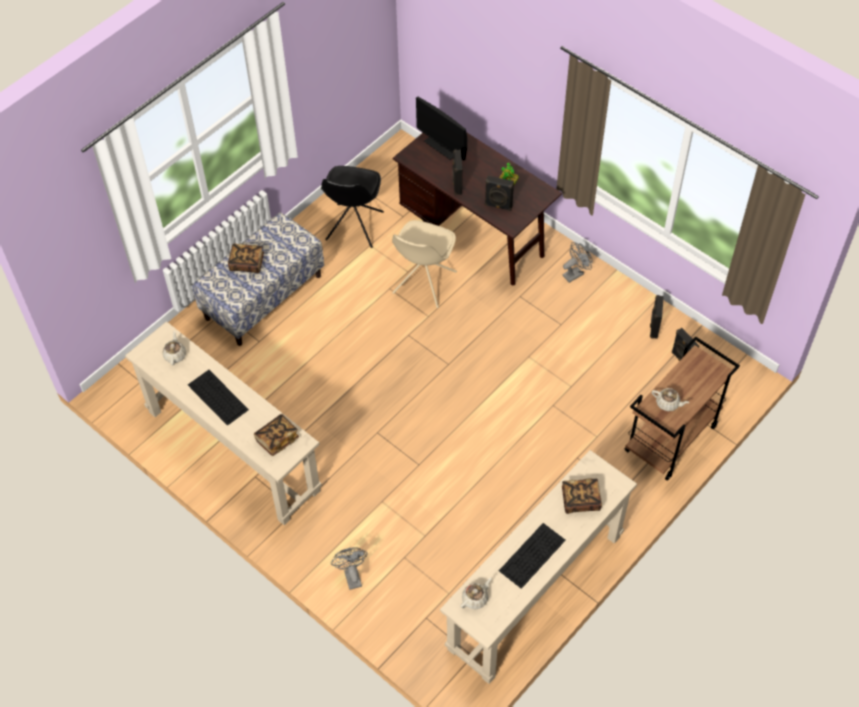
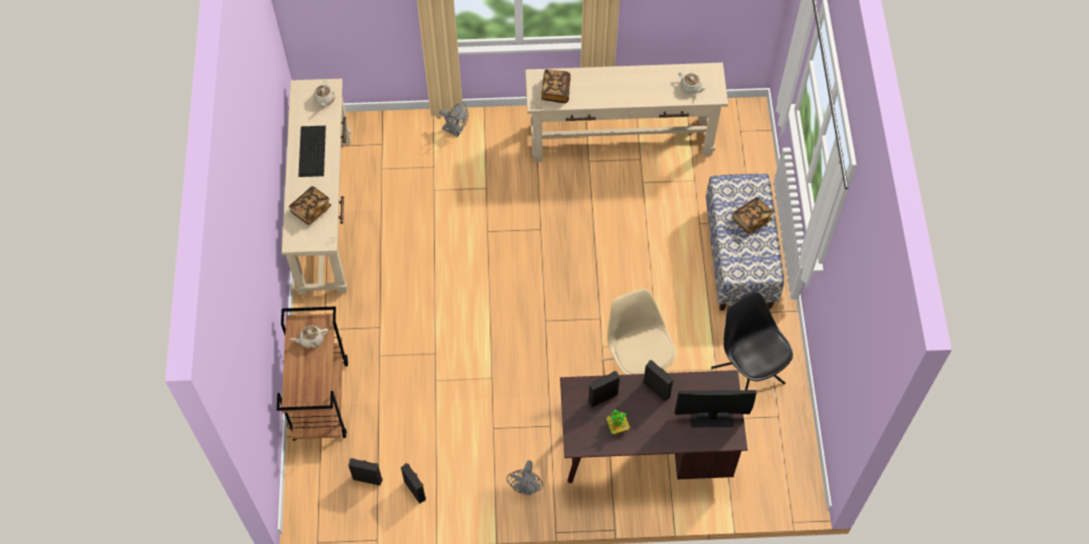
camera: 135 degrees right, 5 degrees up
(217, 397) = (628, 85): keyboard -> none

